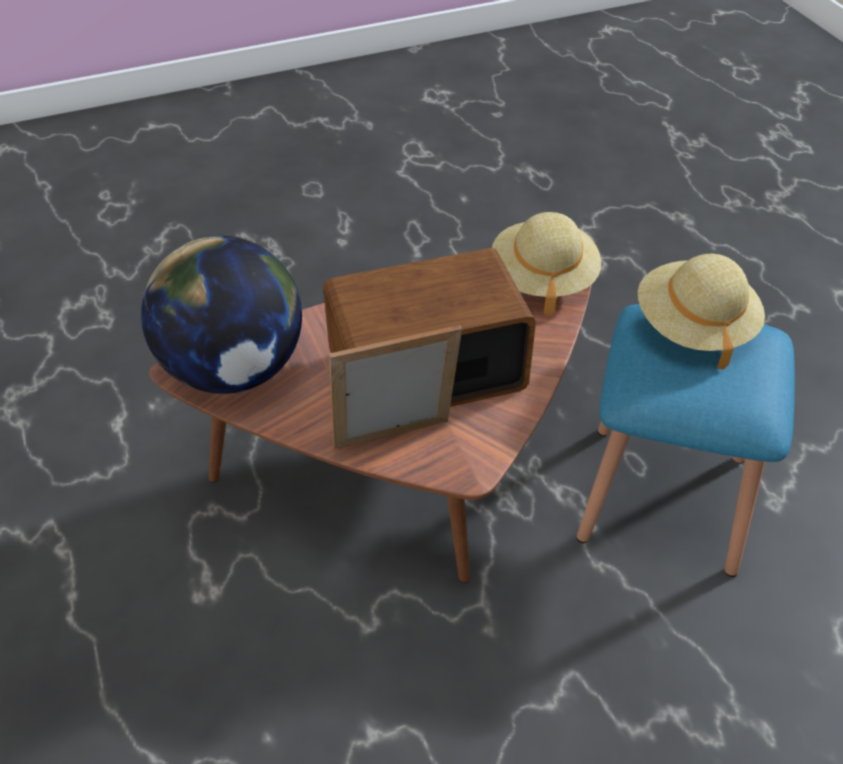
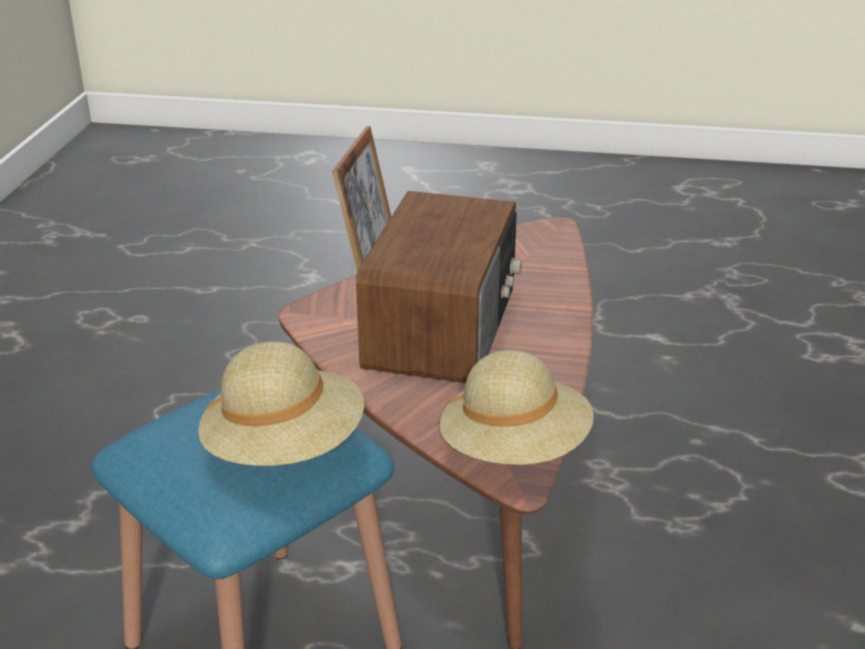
camera: 120 degrees right, 15 degrees down
(234, 370) = (533, 246): globe -> none

